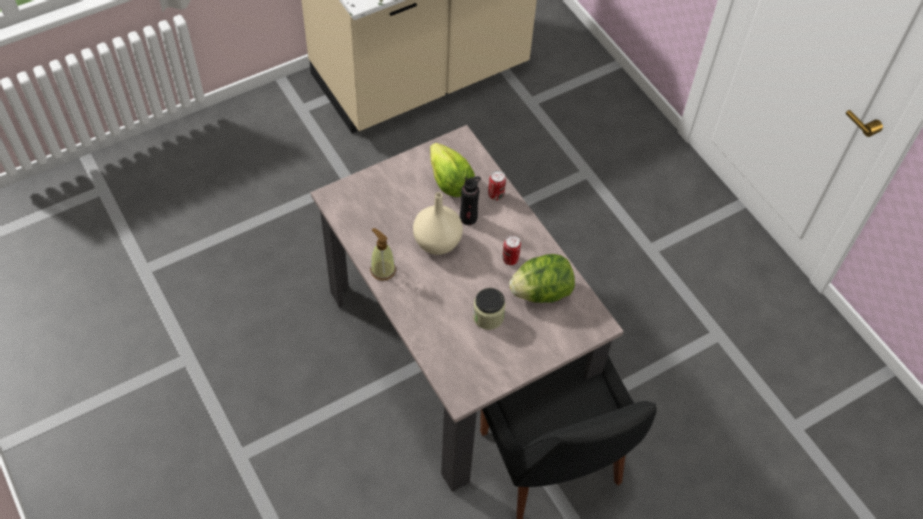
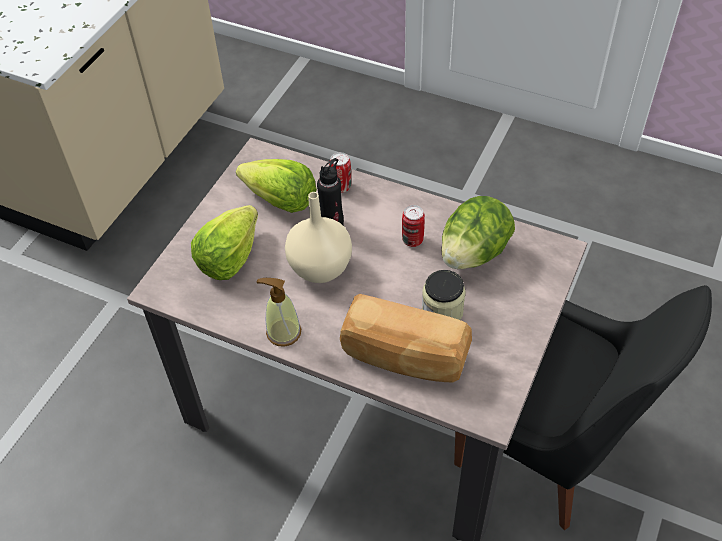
camera: 30 degrees left, 5 degrees down
(388, 202) = (229, 258): none -> lettuce
(441, 329) = (404, 356): none -> bread

